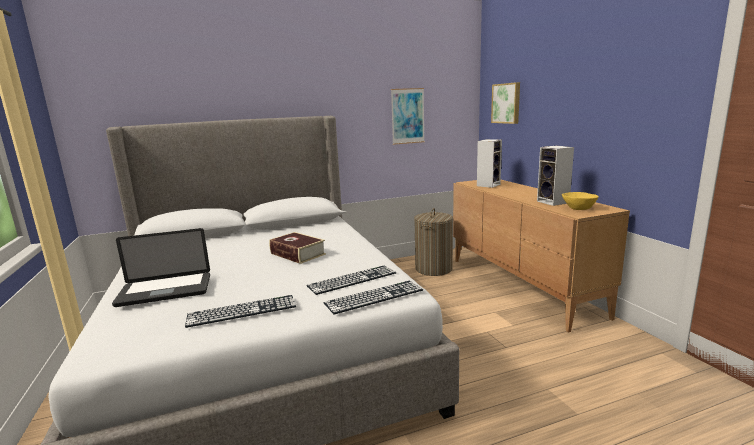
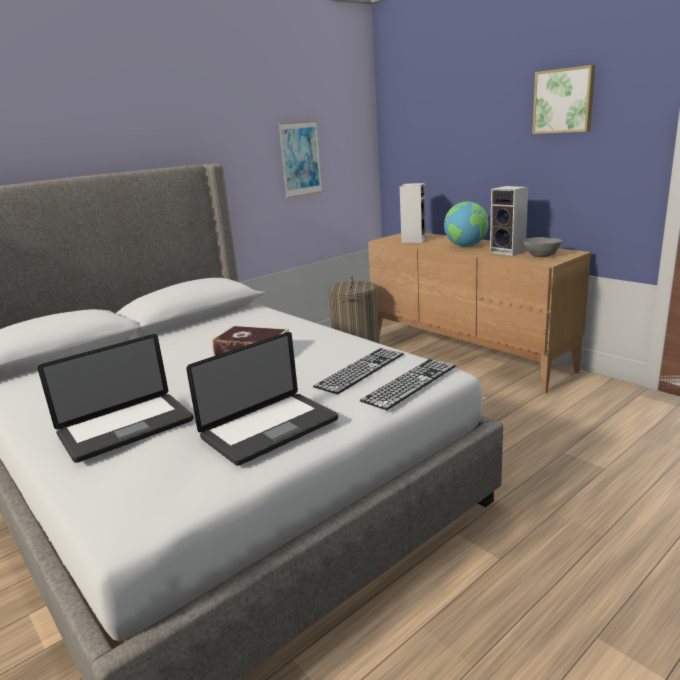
camera: 20 degrees left, 5 degrees up
(242, 311) = (270, 429): keyboard -> laptop
(506, 103) = (420, 137): picture -> picture (564, 101)
(523, 194) = (466, 246): none -> globe
(579, 208) = (541, 255): yellow bowl -> grey bowl

